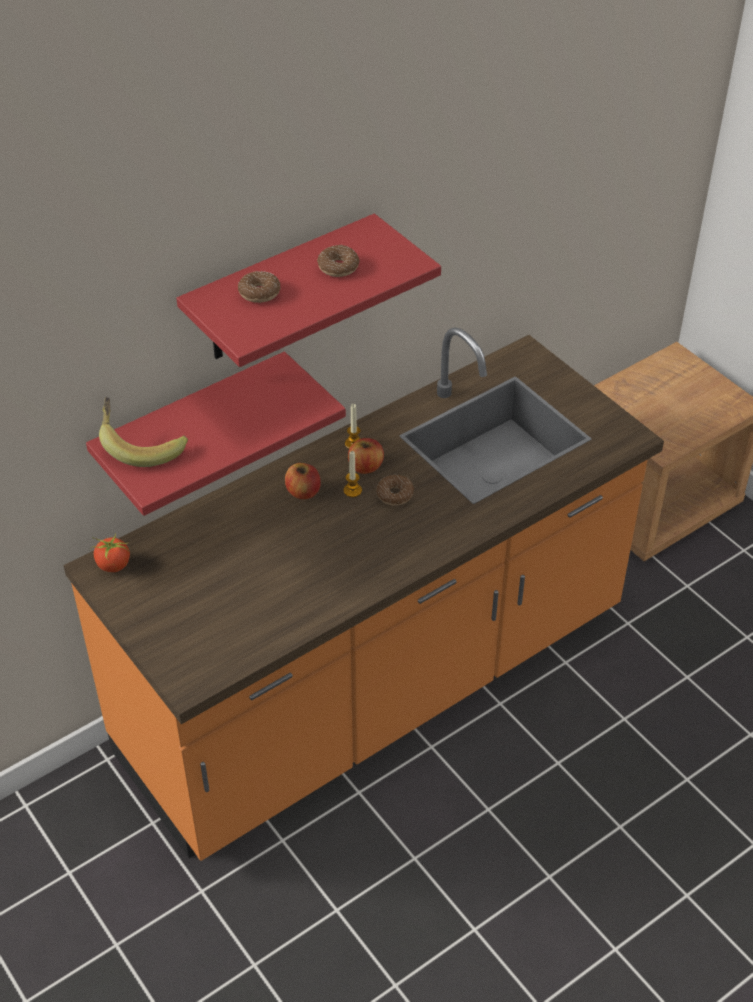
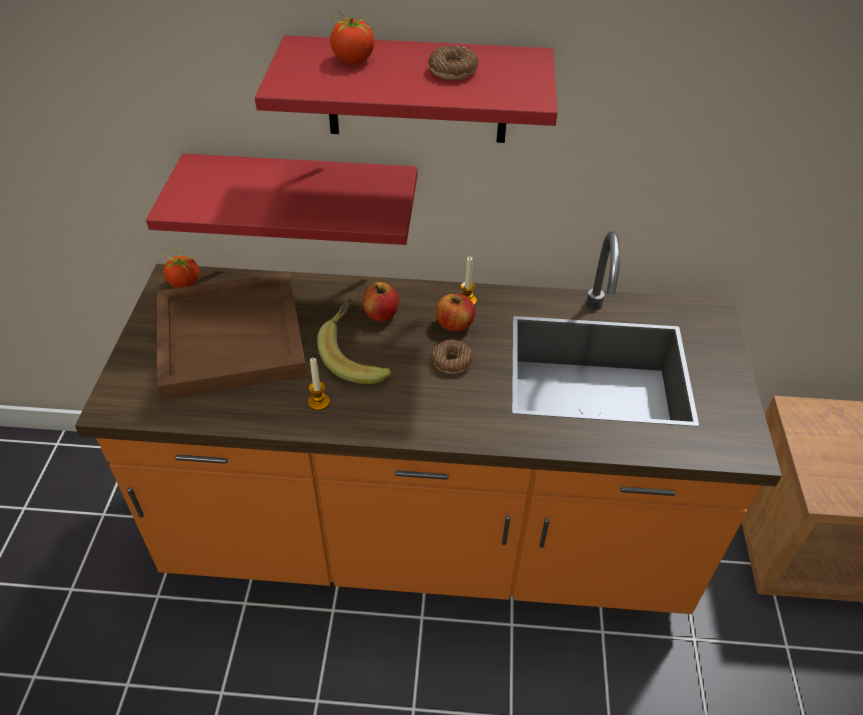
camera: 40 degrees right, 0 degrees up
(141, 445) = (213, 175): banana -> banana (358, 357)
(212, 579) = (232, 337): none -> brown tray
(259, 293) = (353, 60): donut -> tomato
(352, 490) = (421, 337): candle -> candle (318, 402)

